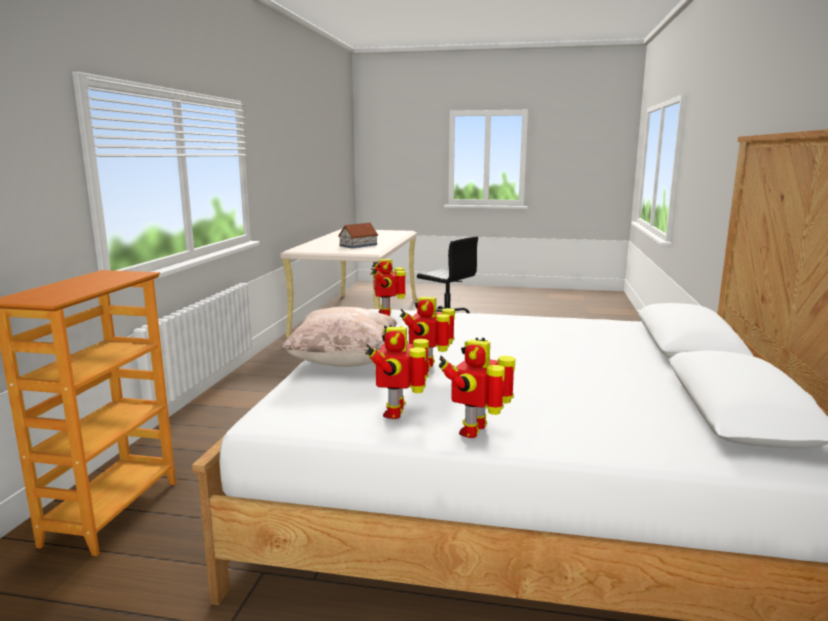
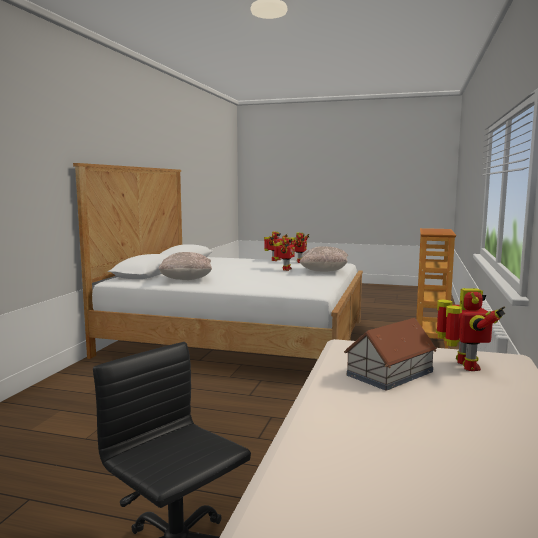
camera: 175 degrees left, 5 degrees down
(386, 313) = (306, 285): toy robot -> toy robot (465, 366)
(581, 329) = (186, 279): none -> beige pillow

